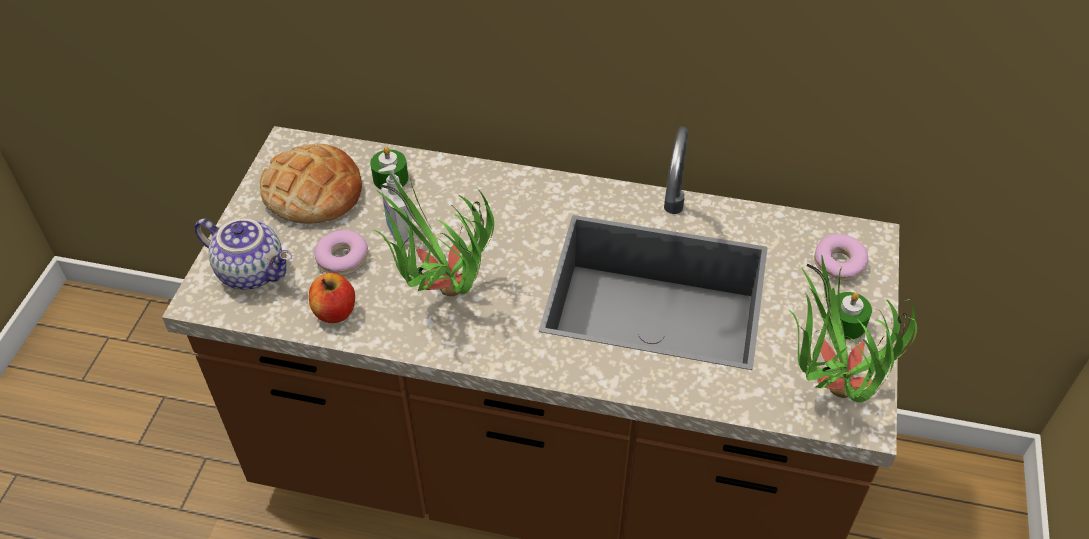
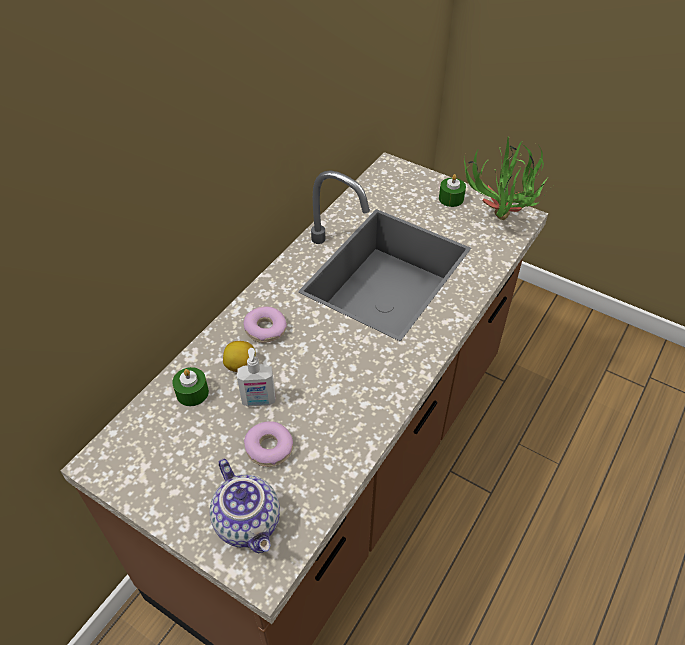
camera: 70 degrees left, 0 degrees up
(253, 271) = (249, 522): teapot -> teapot turned 105 degrees clockwise
(313, 191) = (173, 454): bread -> none
(335, 311) = (327, 466): apple -> none
(439, 297) = (342, 390): potted plant -> none
(440, 202) = (240, 365): none -> lemon
(838, 263) = (404, 185): donut -> donut (265, 329)

